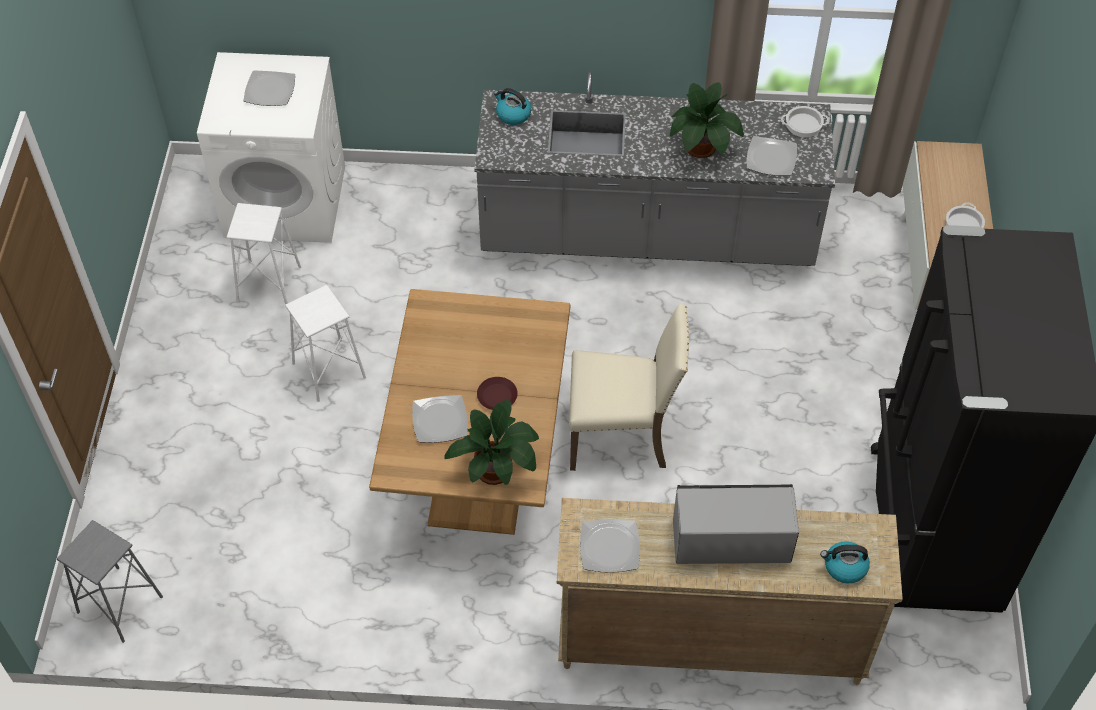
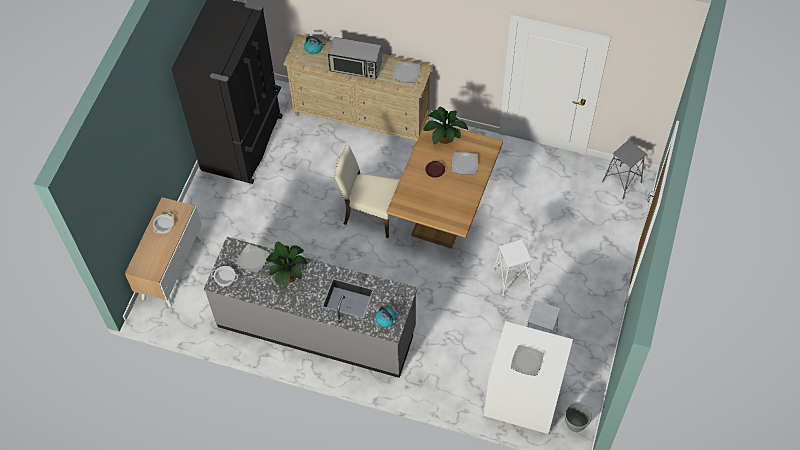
camera: 165 degrees left, 5 degrees up
(200, 180) = (575, 425): none -> grey planter

